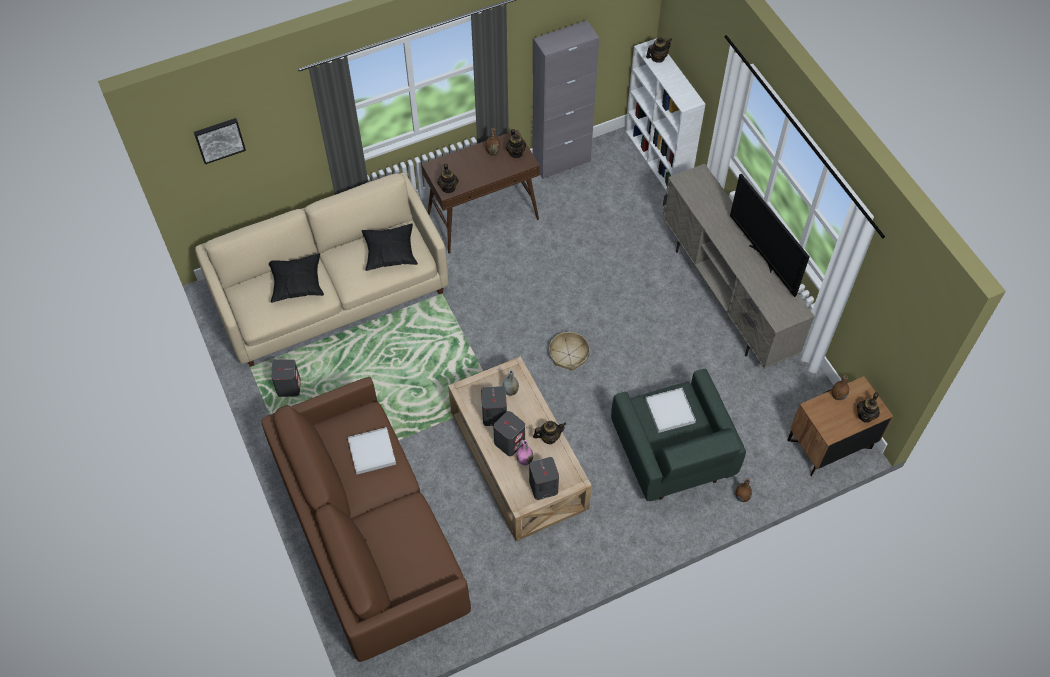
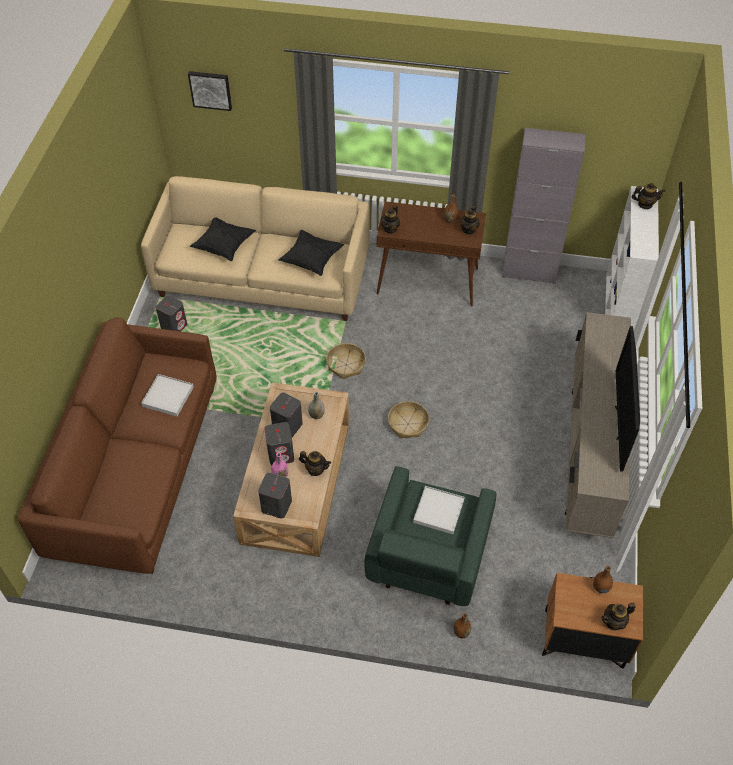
camera: 35 degrees right, 5 degrees down
(475, 333) = (346, 364): none -> basket

